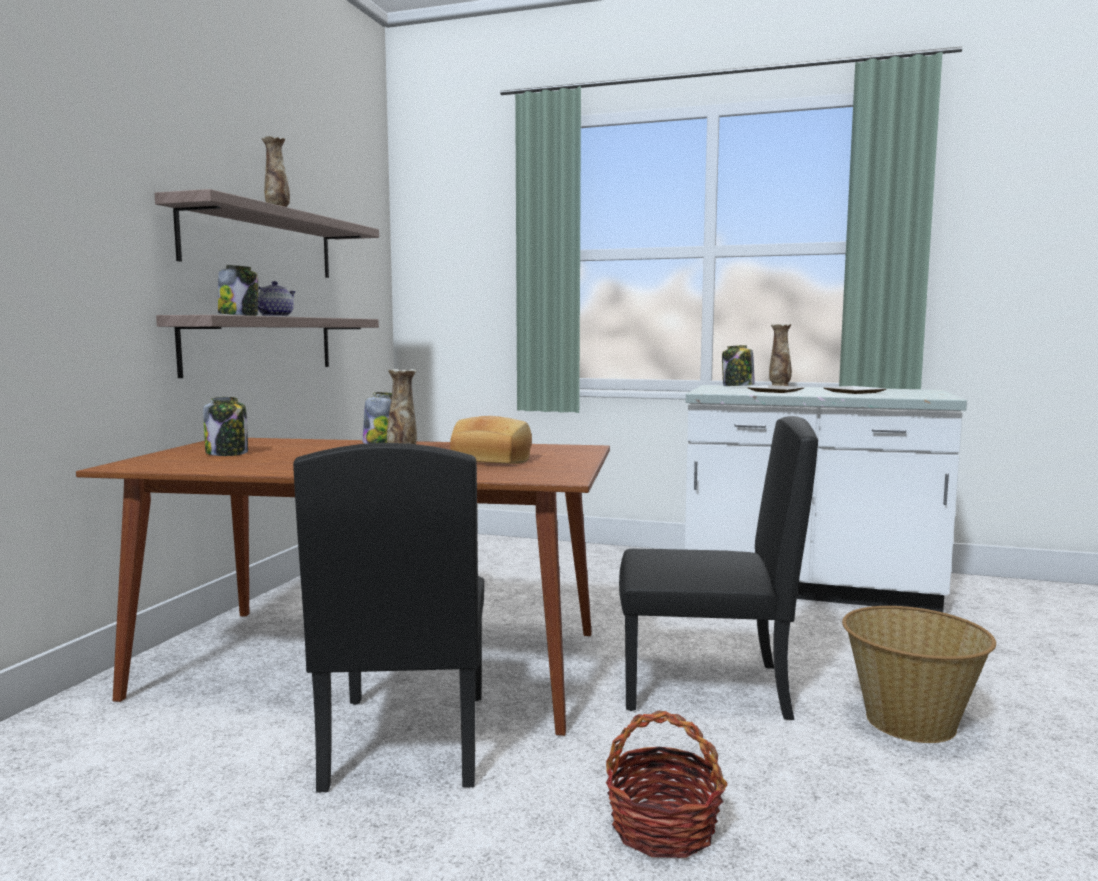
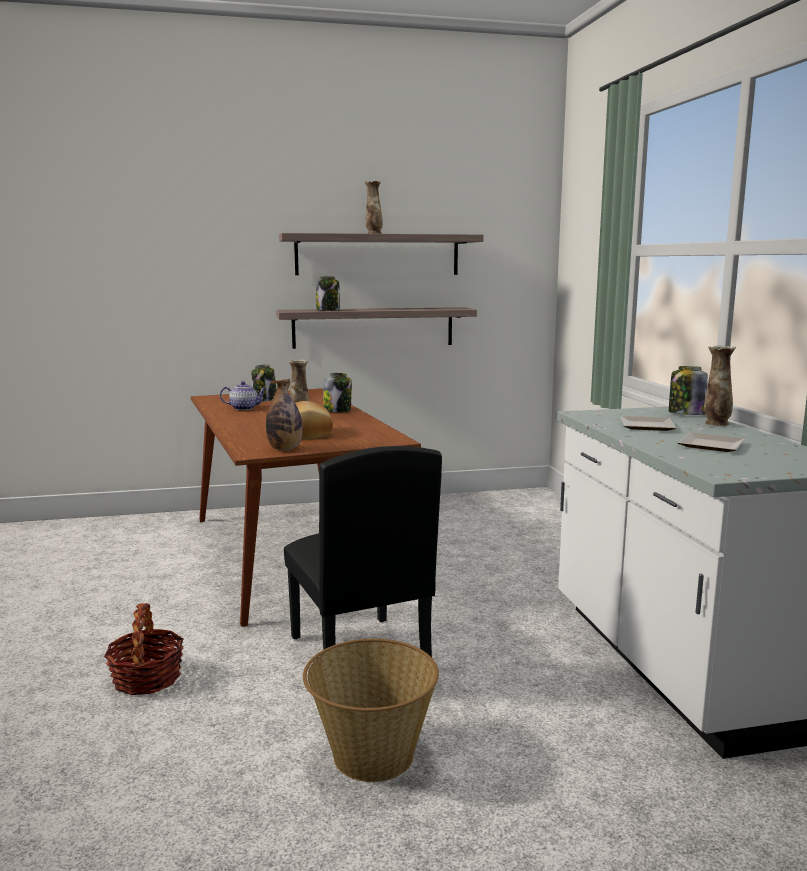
camera: 60 degrees right, 5 degrees up
(276, 316) = (366, 309): teapot -> teapot (244, 408)
(405, 740) = (205, 588): black chair -> none
(561, 470) = (285, 449): none -> bottle

